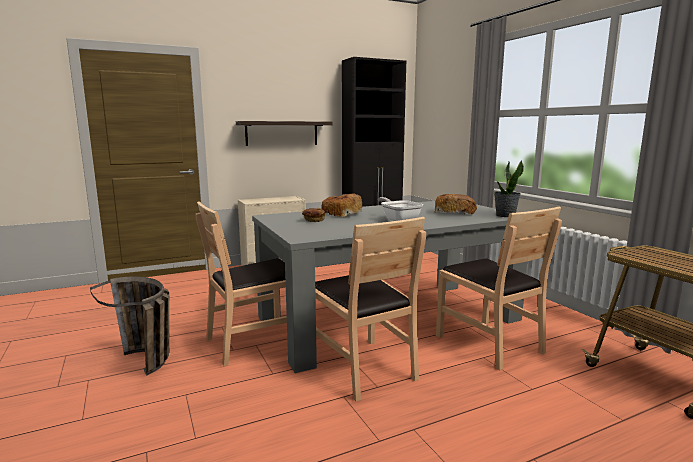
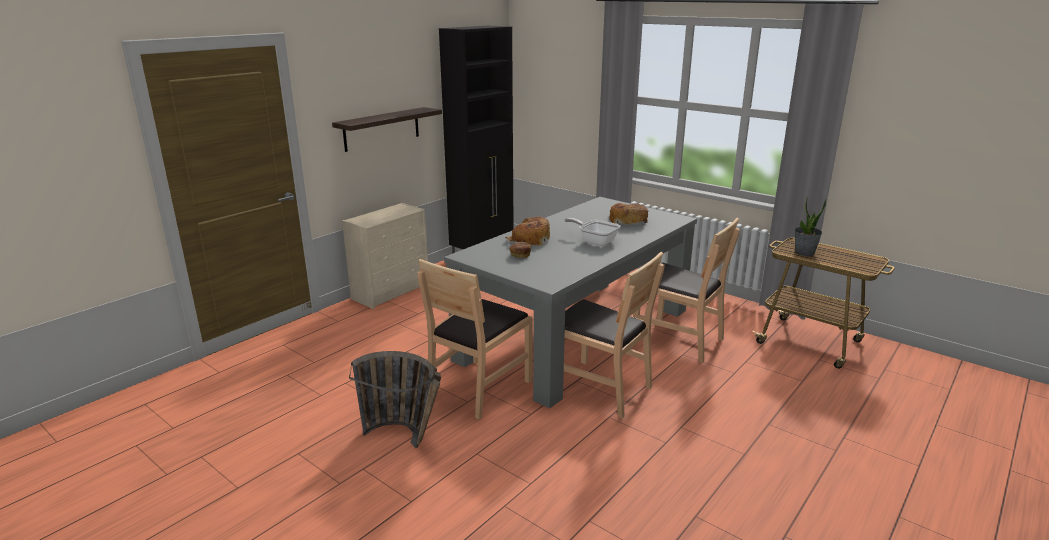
camera: 25 degrees left, 10 degrees up
(505, 215) = (673, 219): potted plant -> potted plant (804, 253)

